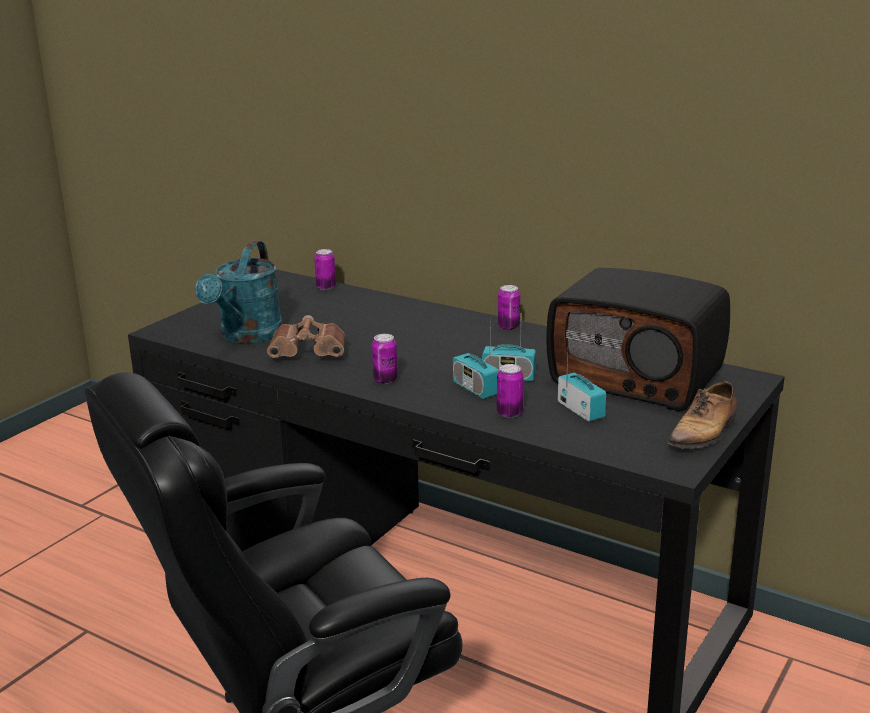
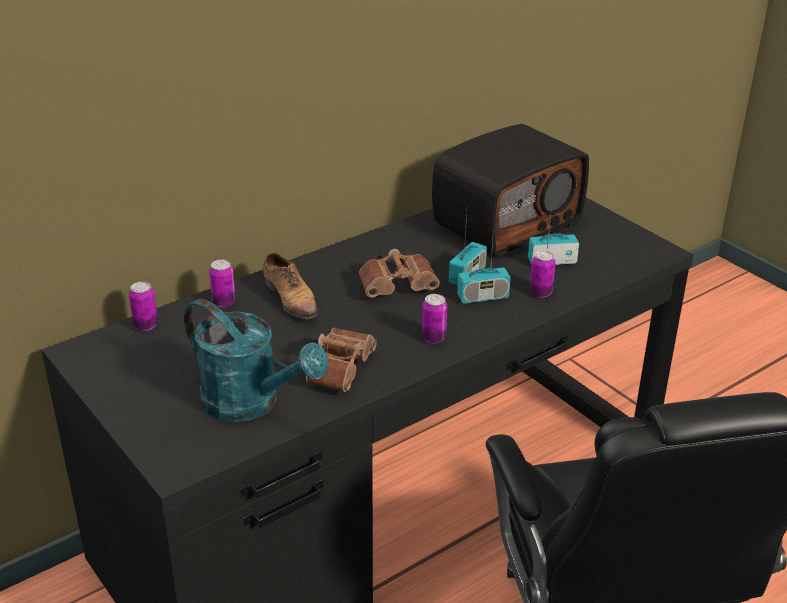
camera: 70 degrees left, 10 degrees up
(459, 353) = (399, 287): none -> brown binoculars
(508, 327) = (356, 249): can -> can (224, 302)
(703, 433) = (614, 226): shoe -> shoe (291, 299)

